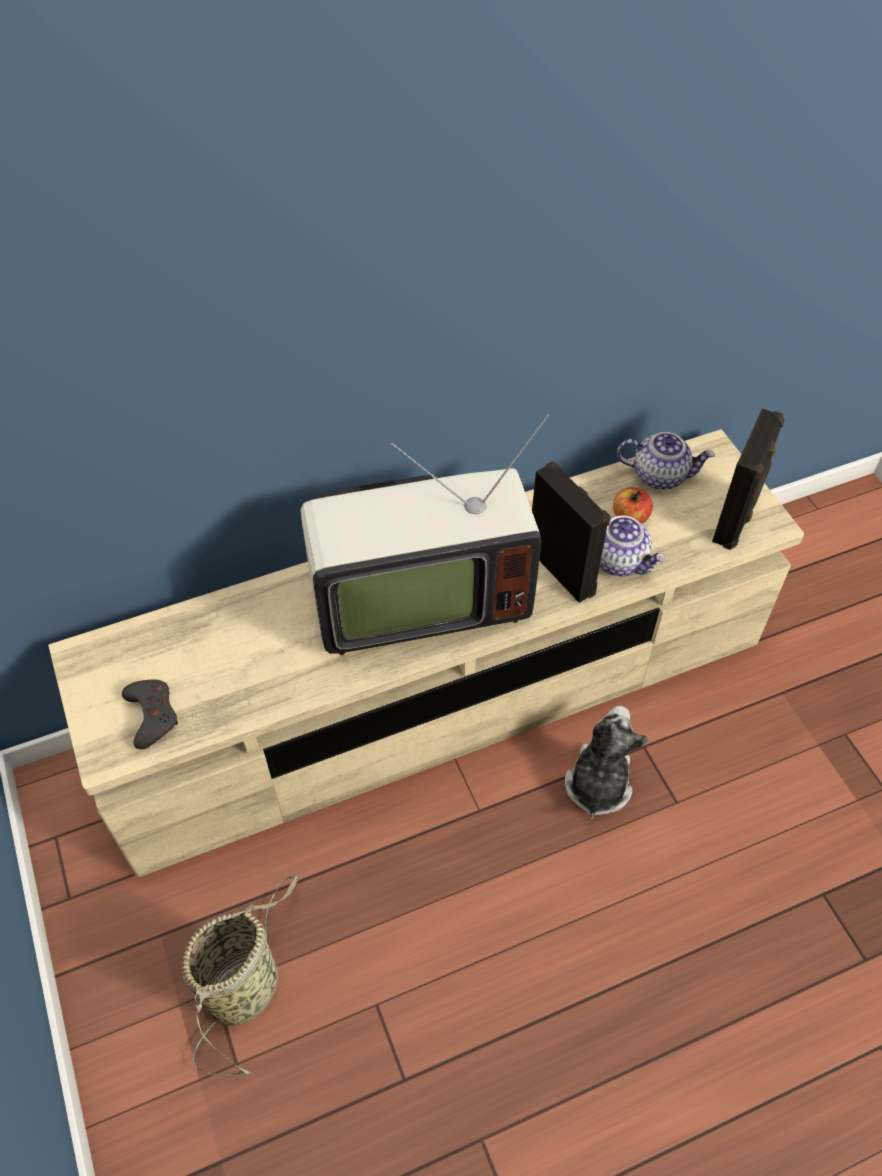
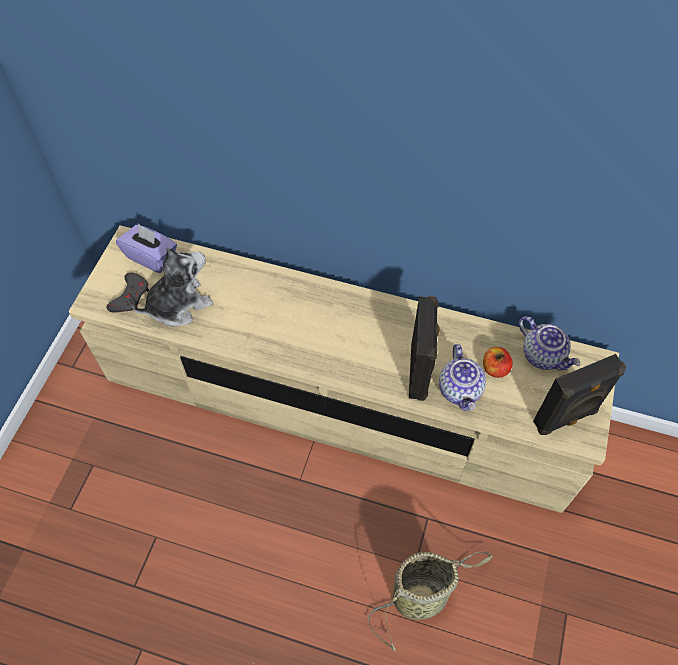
camera: 40 degrees right, 5 degrees up
(132, 653) = (151, 257): none -> purple tissue box
(246, 984) = (108, 474): basket -> basket (422, 595)
(415, 599) = (318, 329): television -> none
(598, 783) = (379, 517): plush toy -> plush toy (178, 304)

